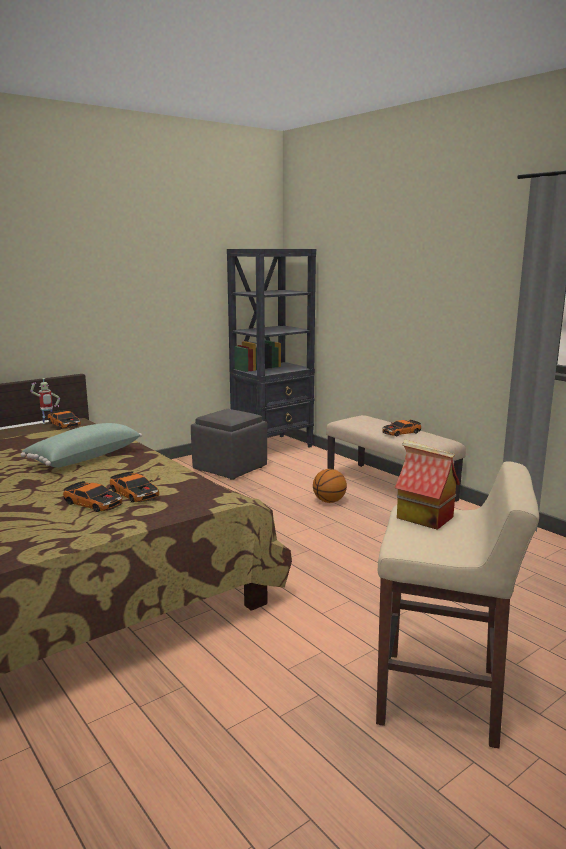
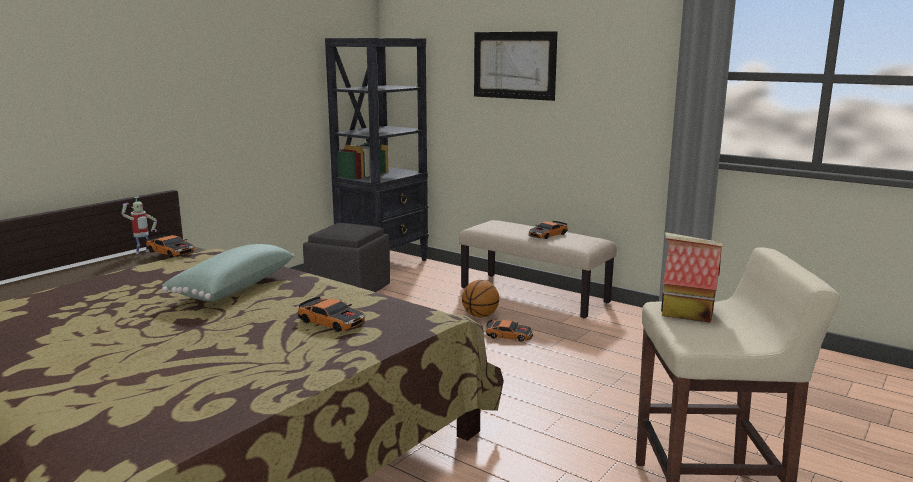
camera: 15 degrees left, 0 degrees up
(94, 503) = (293, 337): toy car -> toy car (509, 335)
(385, 274) = (514, 65): none -> picture

